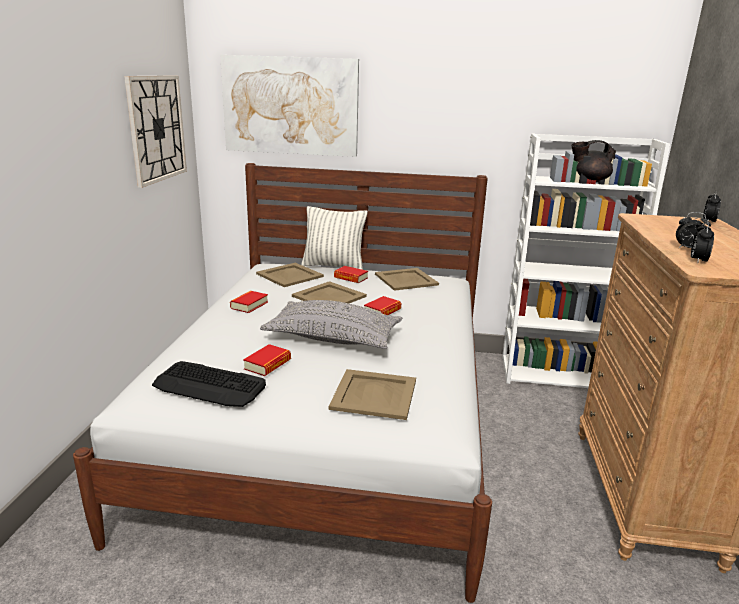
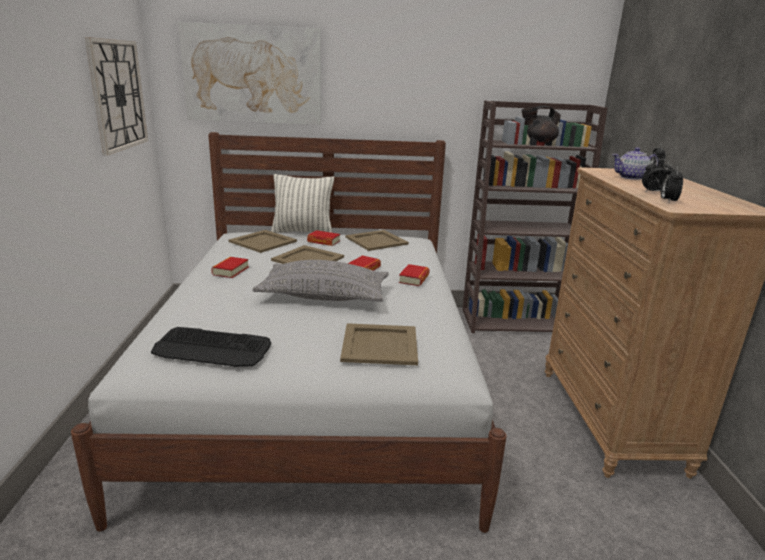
camera: 10 degrees left, 0 degrees up
(267, 364) = (266, 324): book -> book (414, 279)
(560, 374) = (516, 321): white bookcase -> brown bookcase
(675, 228) = (631, 177): none -> teapot

